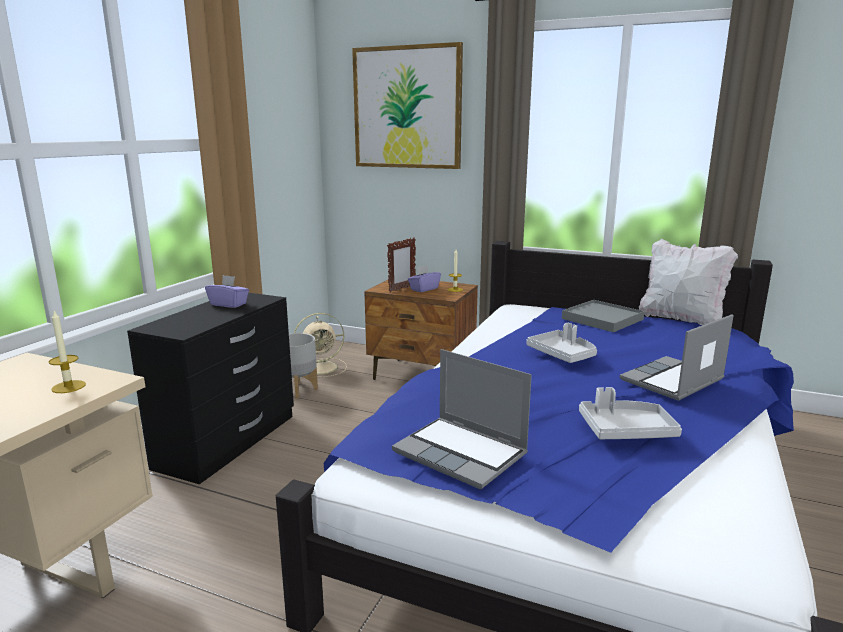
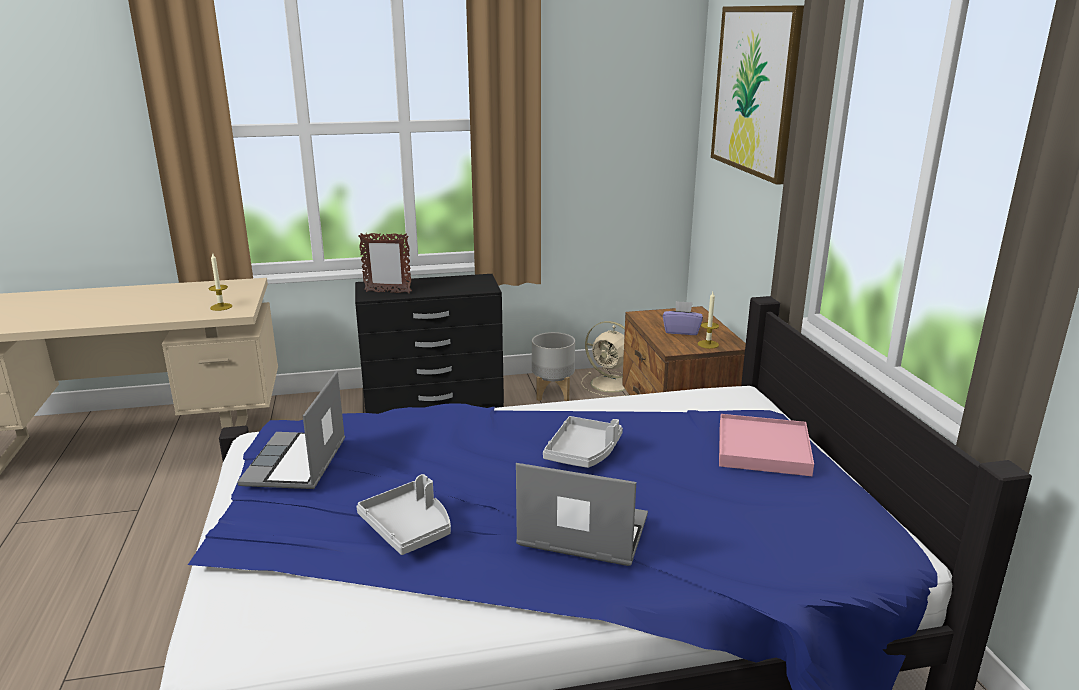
camera: 55 degrees right, 5 degrees up
(229, 304) = (452, 283): purple tissue box -> none
(401, 289) = (662, 322): picture frame -> picture frame (387, 292)
(602, 319) = (763, 449): grey tray -> pink tray
(680, 319) = (876, 505): white pillow -> none

